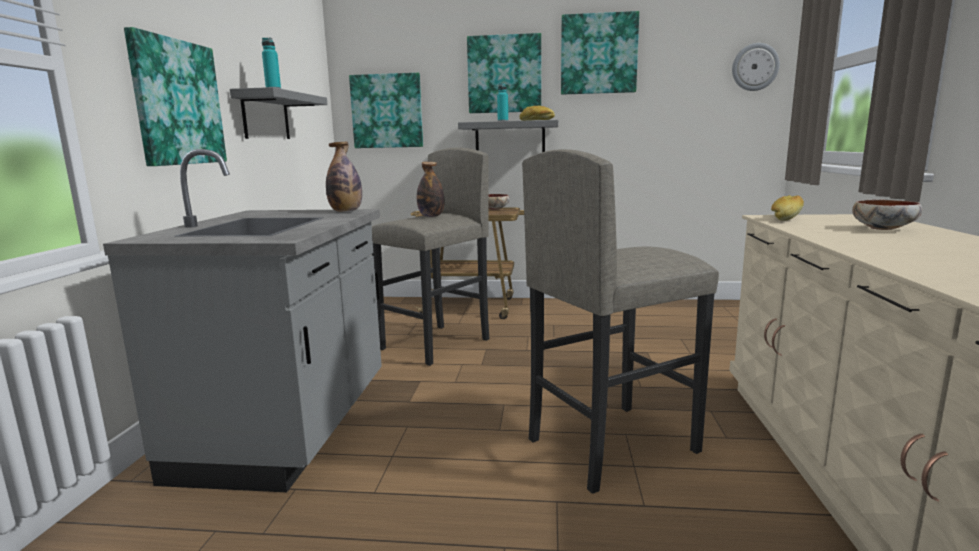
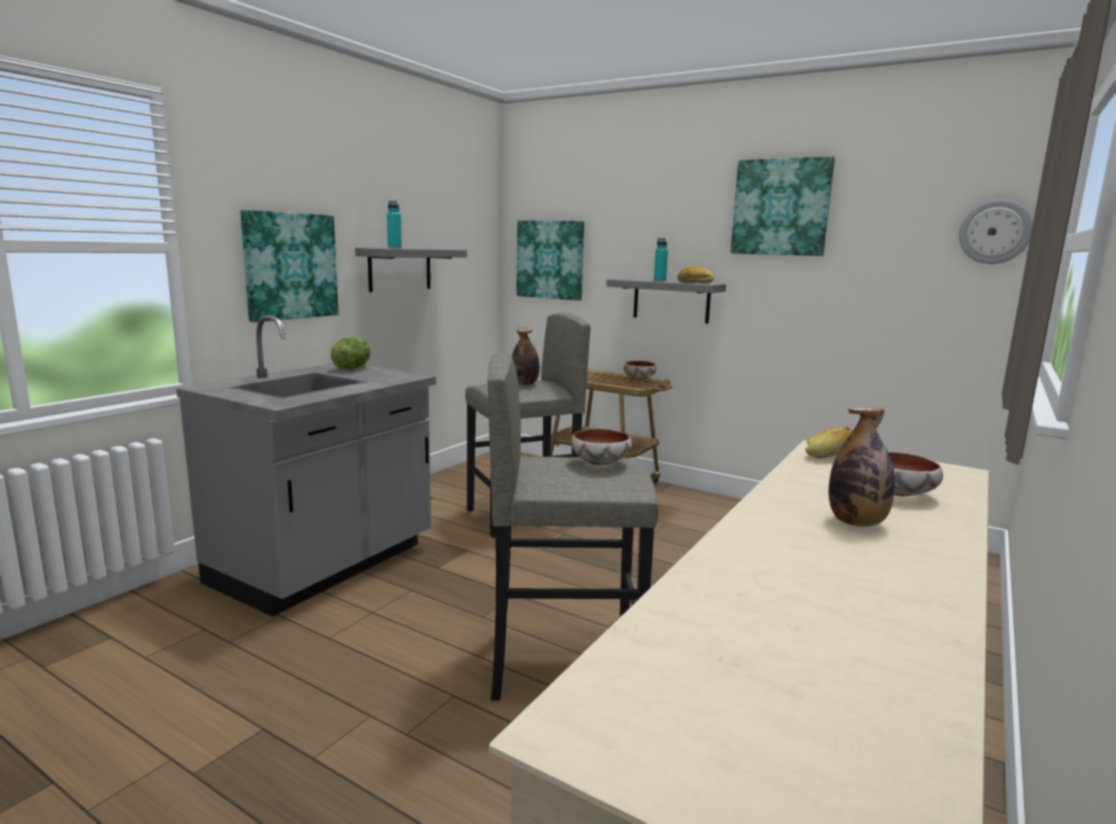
camera: 25 degrees right, 0 degrees up
(276, 212) = (352, 368): none -> lettuce
(346, 211) = (401, 376): bottle -> bottle (856, 523)
(504, 74) = (671, 226): picture -> none
(636, 249) = (601, 463): none -> bowl

